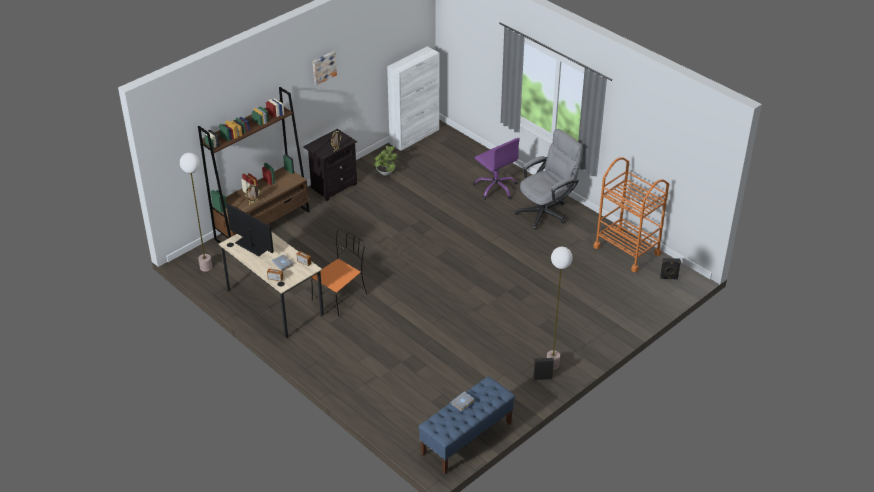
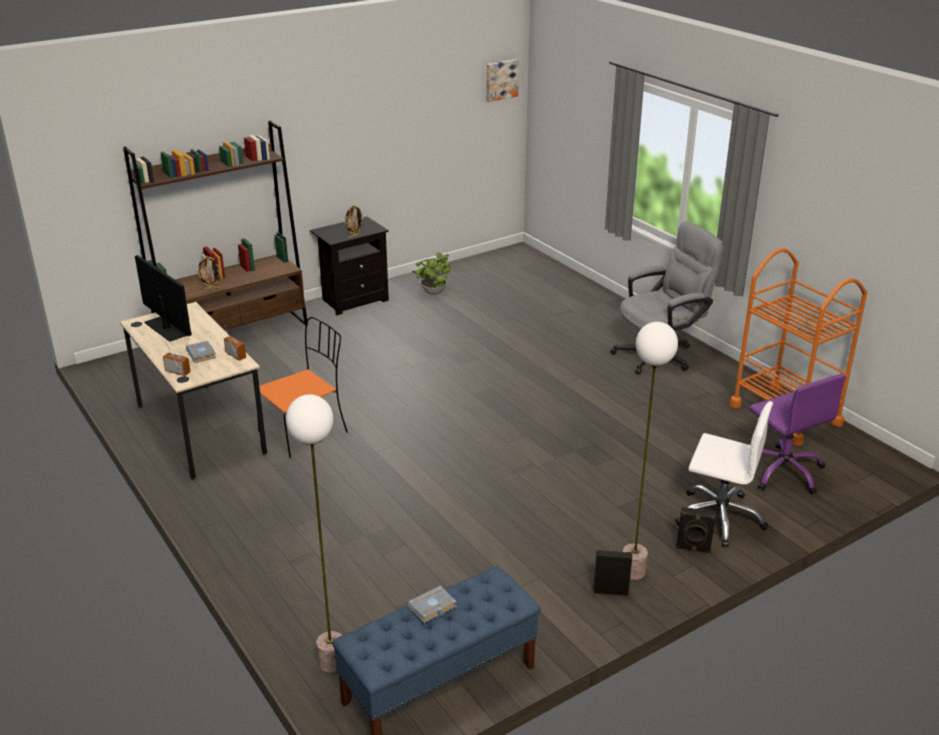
camera: 10 degrees right, 10 degrees down
(205, 267) = (124, 375): floor lamp -> floor lamp (331, 662)
(323, 67) = (346, 112): picture -> picture (501, 80)
(414, 136) = (488, 258): white cabinet -> none
(496, 188) = (588, 321): purple office chair -> purple office chair (783, 471)
(595, 325) = (719, 517): none -> white office chair
(669, 278) = (856, 459): black speaker -> black speaker (693, 549)

